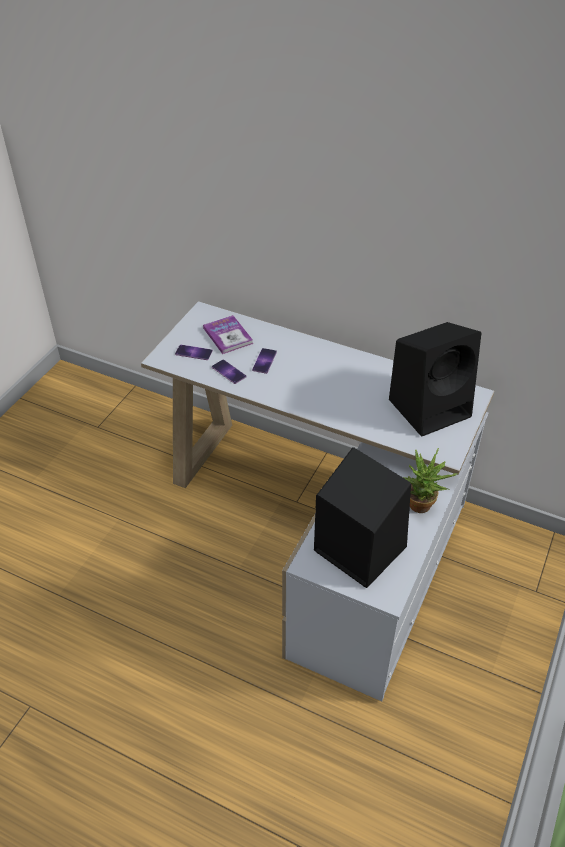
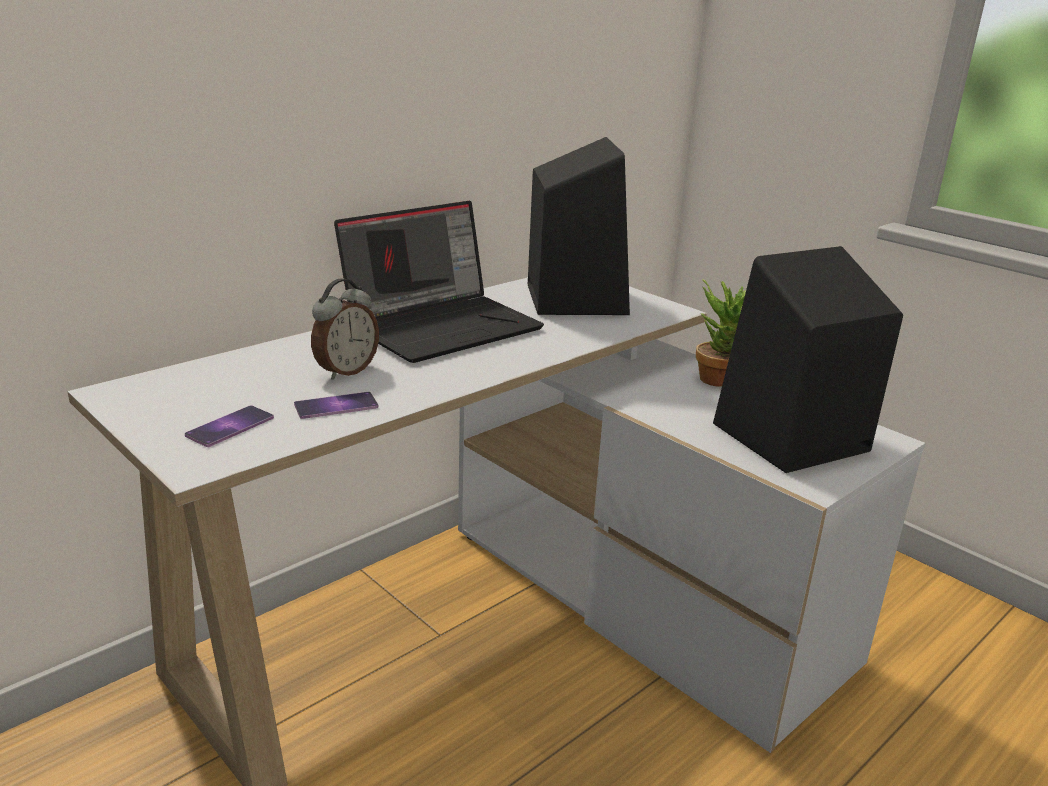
camera: 70 degrees left, 20 degrees down
(228, 336) = (228, 385): book -> none
(264, 361) = (345, 371): phone -> alarm clock
(343, 371) = (443, 325): none -> laptop

